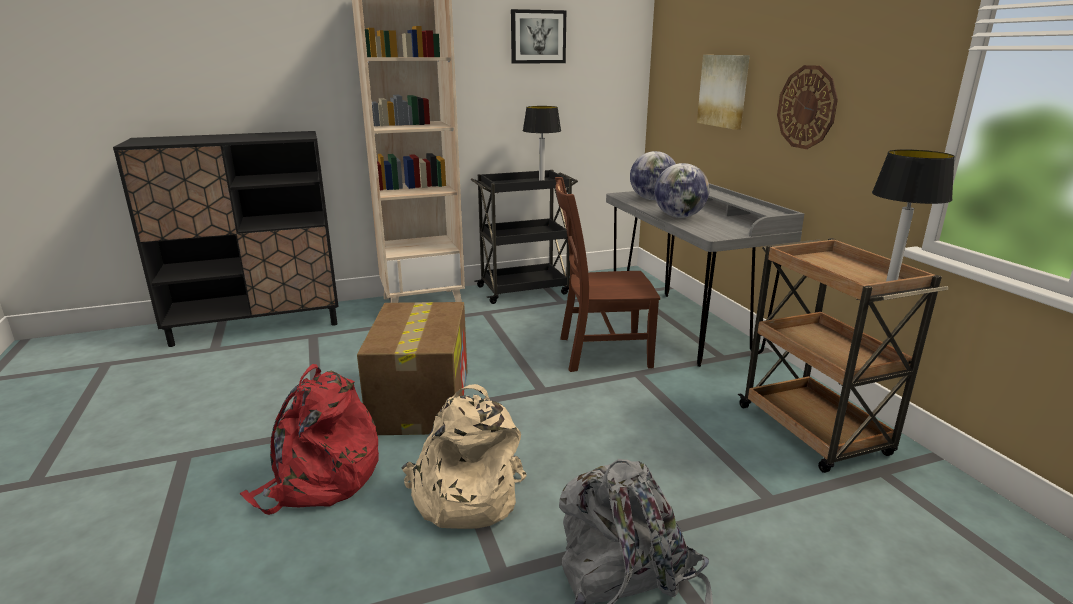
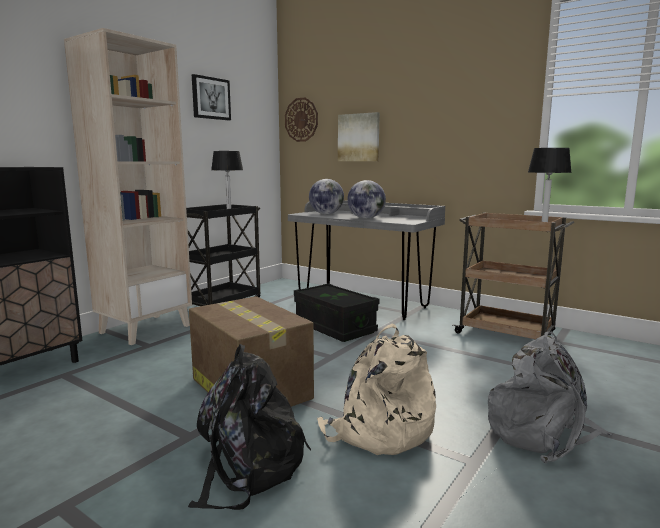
camera: 35 degrees left, 10 degrees down
(319, 479) = (248, 467): red backpack -> black backpack
(599, 352) = (335, 327): brown chair -> black storage box
(807, 107) = (433, 140): wall clock -> wall clock (301, 119)

